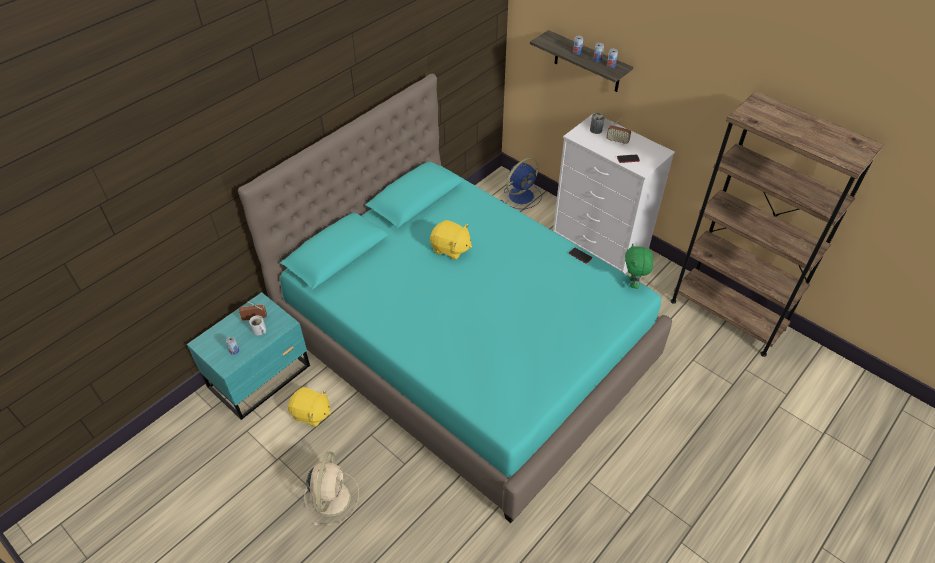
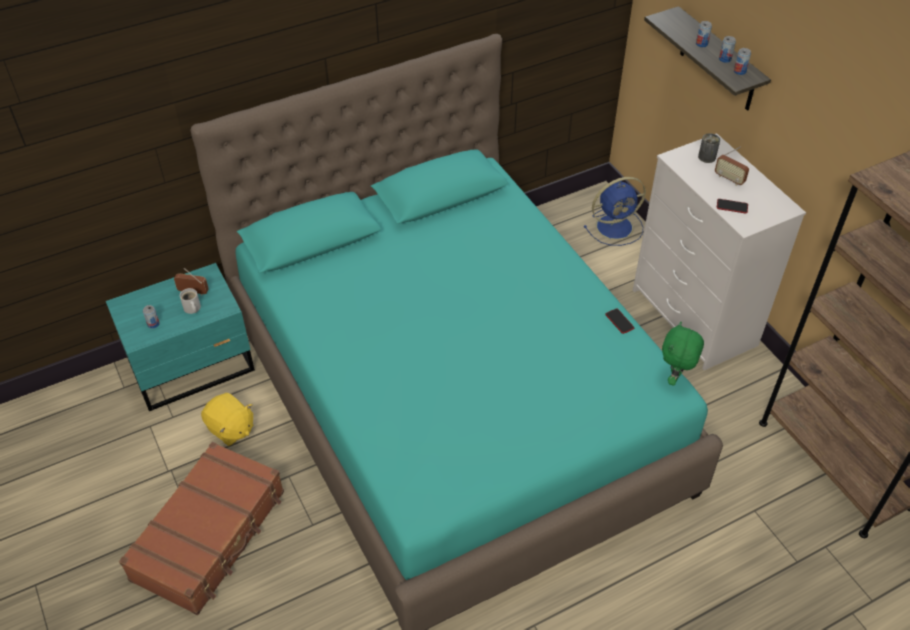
camera: 20 degrees right, 0 degrees up
(332, 496) = (210, 535): beige fan -> brown suitcase
(450, 249) = (453, 268): yellow plush toy -> none

